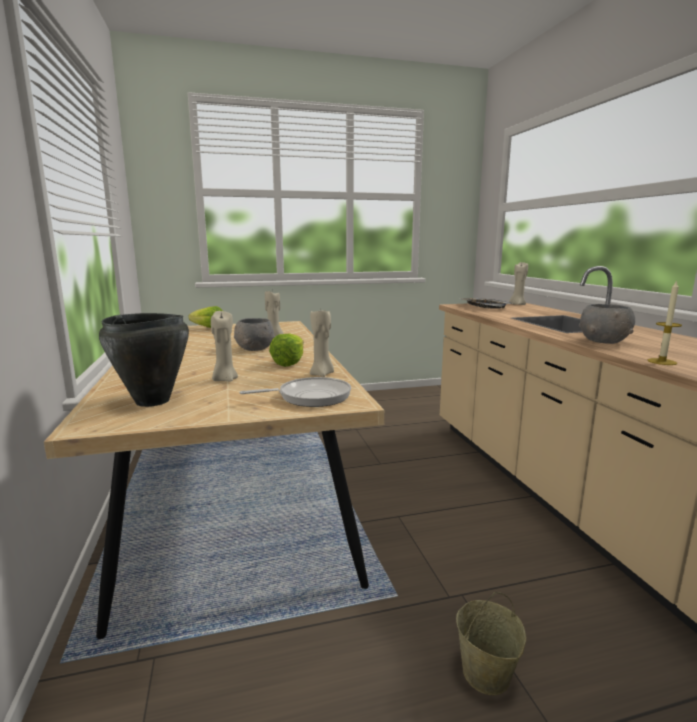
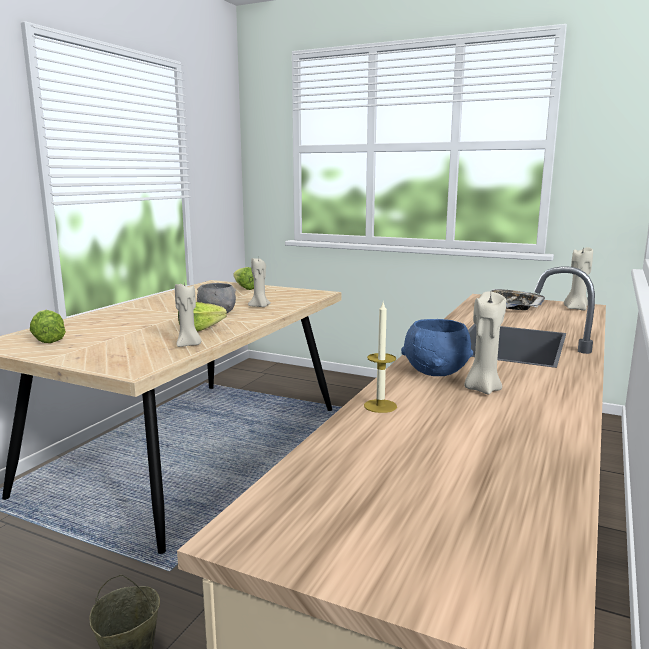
camera: 40 degrees right, 0 degrees up
(152, 401) = (49, 338): black cooking pot -> lettuce
(224, 380) = (123, 333): beige candle -> beige candle (482, 389)
(310, 397) = (125, 359): frying pan -> none
(603, 341) = (435, 371): grey bowl -> blue bowl

